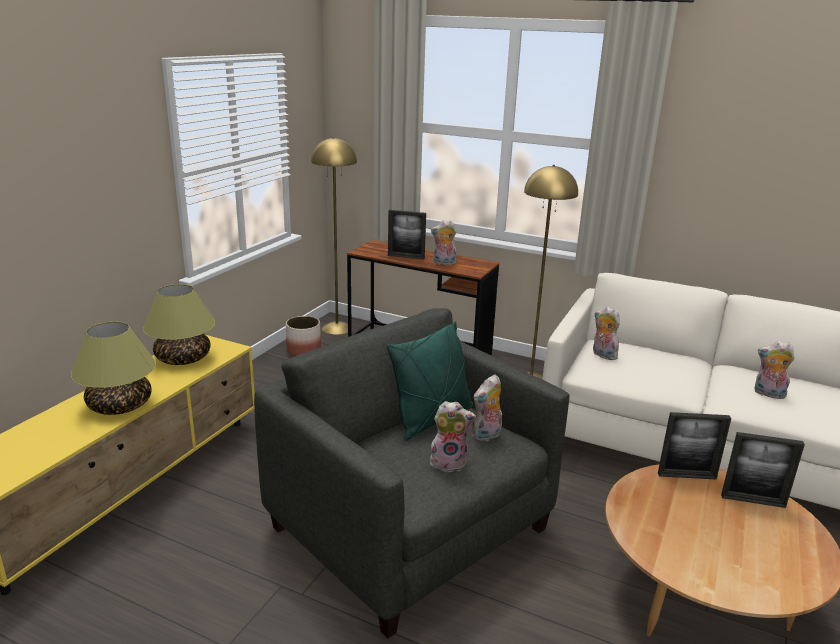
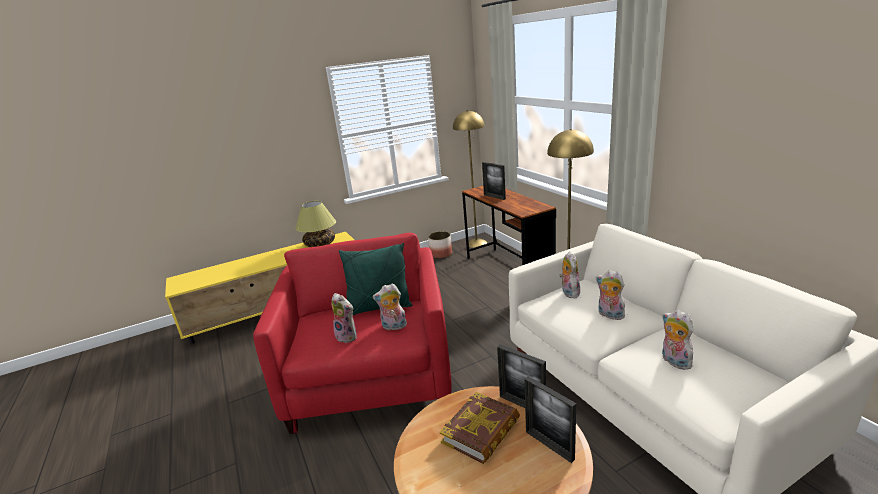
camera: 40 degrees right, 0 degrees up
(120, 405) = (264, 263): table lamp -> none
(411, 529) = (372, 379): grey armchair -> red armchair
(443, 263) = (512, 204): plush toy -> plush toy (609, 315)
(688, 513) = (481, 431): none -> book

